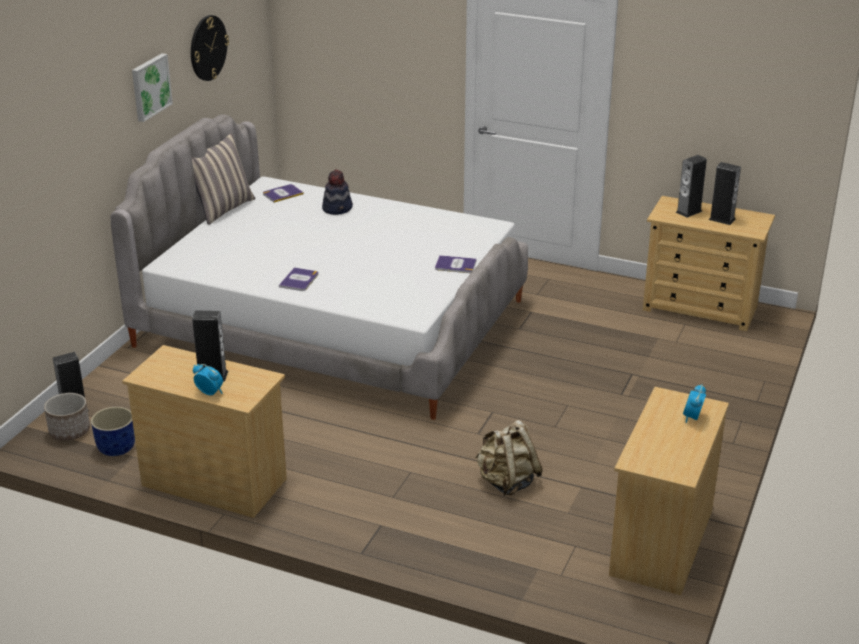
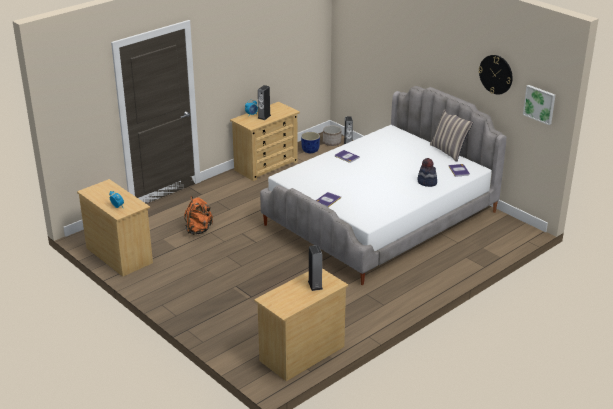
camera: 115 degrees right, 0 degrees up
(150, 86) = (446, 58): picture -> picture (540, 104)
(507, 482) = (198, 230): beige backpack -> orange backpack
(722, 219) = (294, 294): speaker -> none

